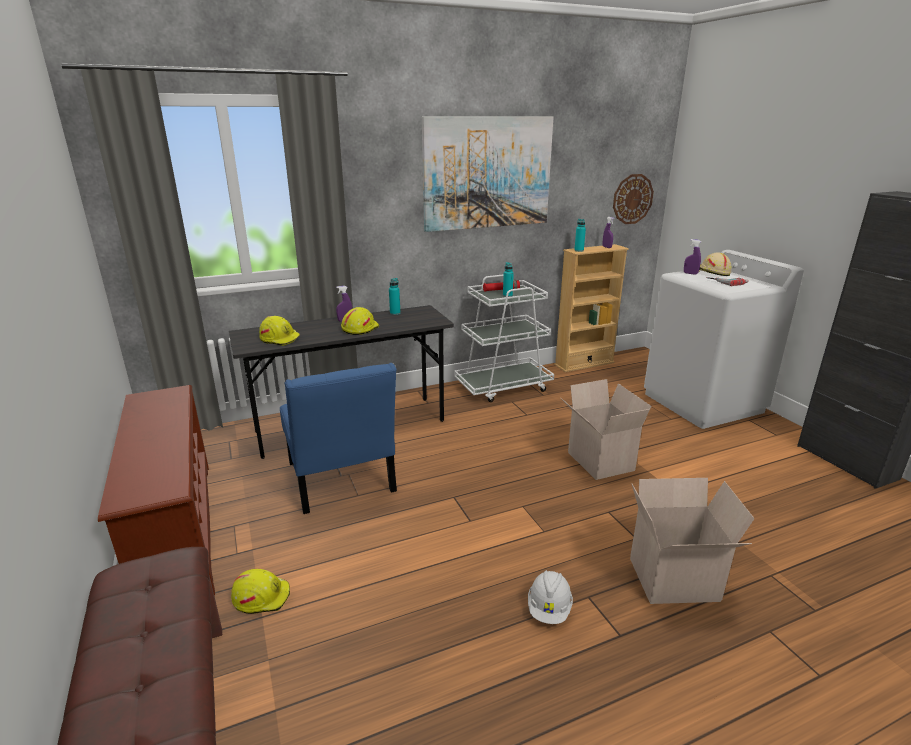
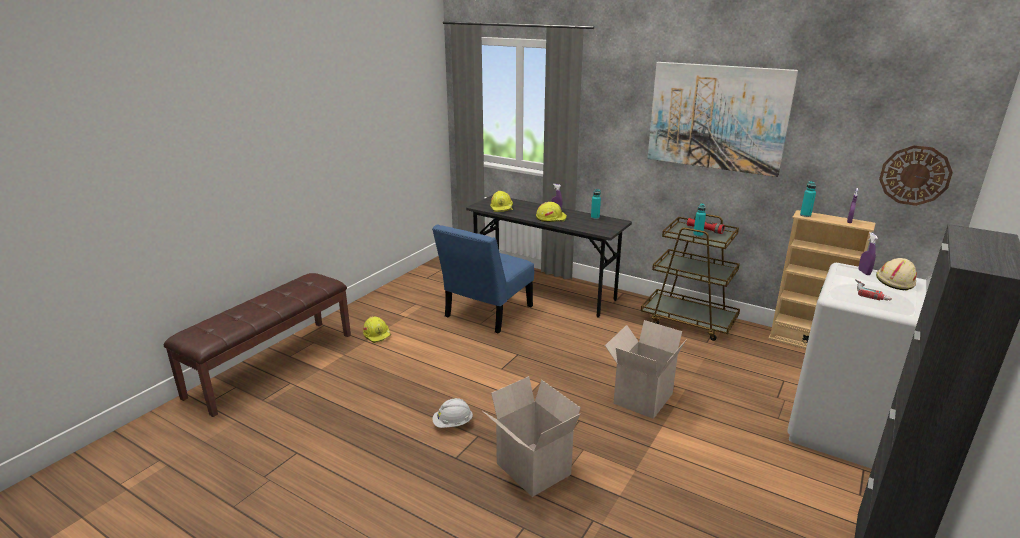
camera: 55 degrees right, 0 degrees up
(175, 528) = (398, 292): brown shoe rack -> none
(503, 387) = (688, 321): white cart -> brown cart

